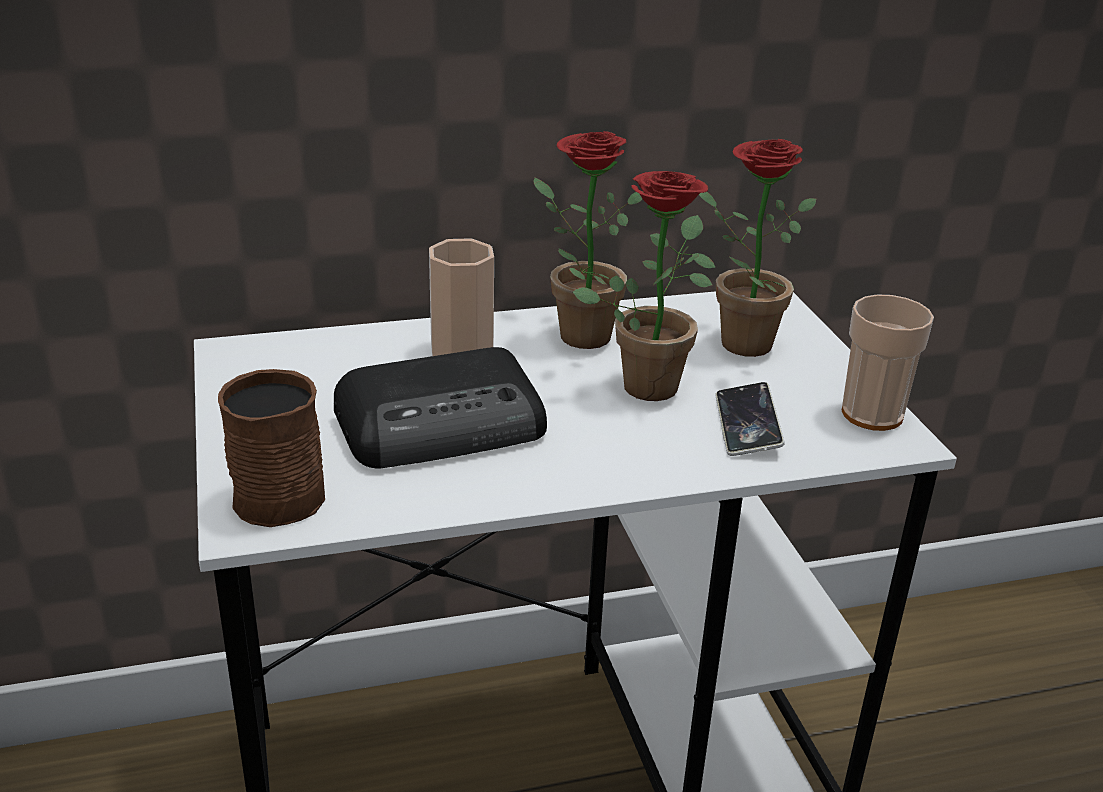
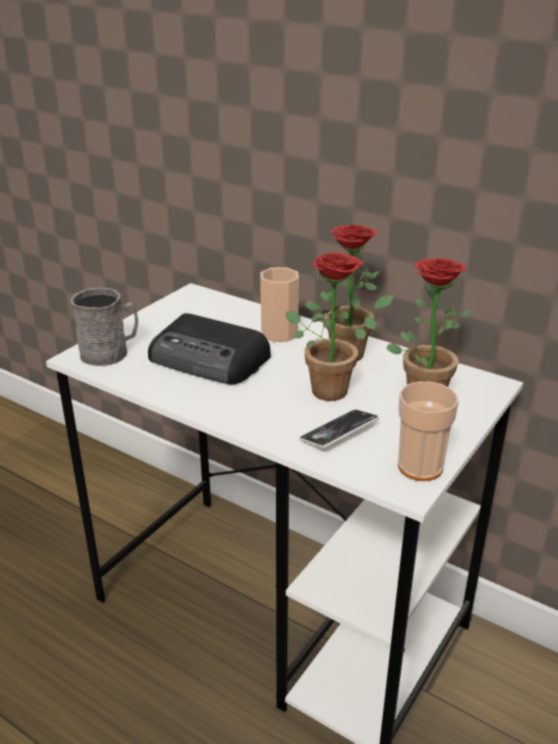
camera: 50 degrees right, 0 degrees up
(284, 490) = (110, 352): brown mug -> grey mug

